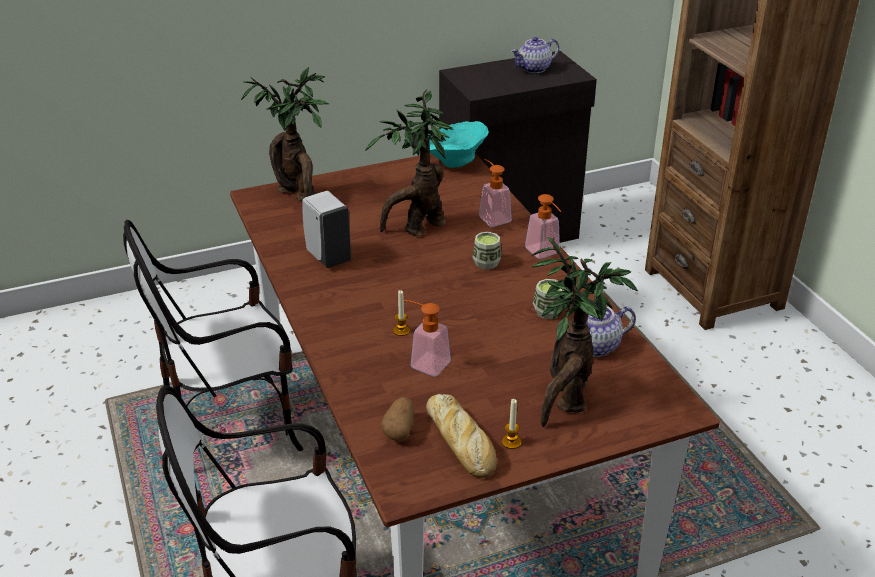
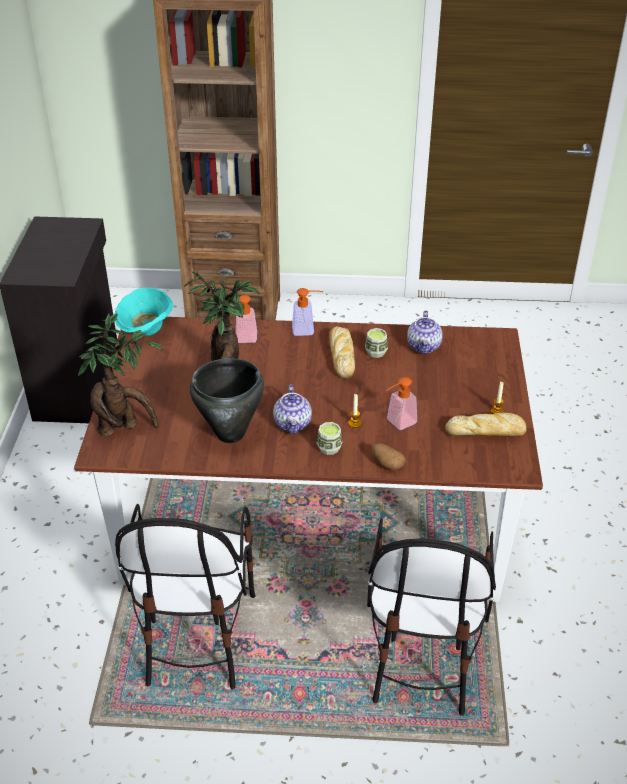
camera: 65 degrees left, 5 degrees up
(327, 256) = (231, 434): white soap dispenser -> black cooking pot
(400, 429) = (461, 454): potato -> potato (386, 463)
(486, 263) = (299, 359): cup -> cup (329, 448)
(519, 289) = (341, 355): none -> bread
(534, 69) = (53, 238): teapot -> teapot (293, 424)
(567, 400) = (470, 376): potted plant -> none

